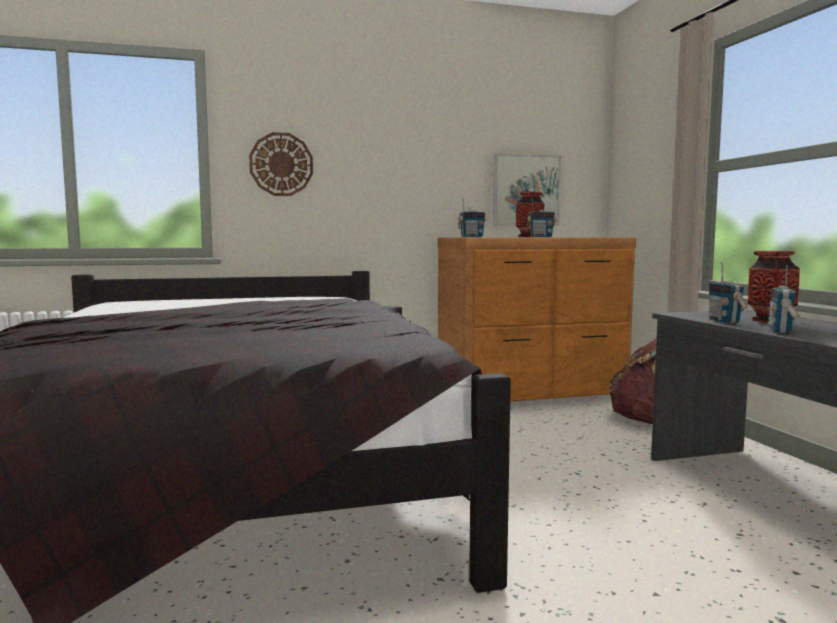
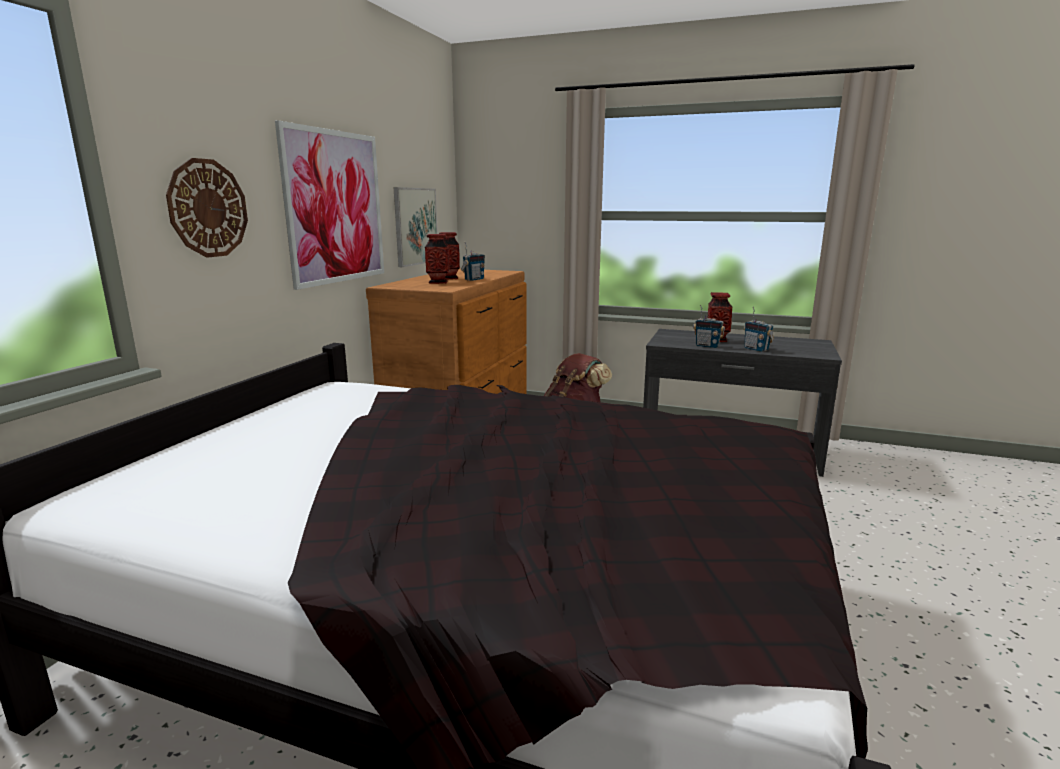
camera: 55 degrees left, 10 degrees up
(410, 168) = (335, 207): none -> picture
(471, 237) = (425, 287): radio -> none
(500, 237) = (438, 282): none -> vase

